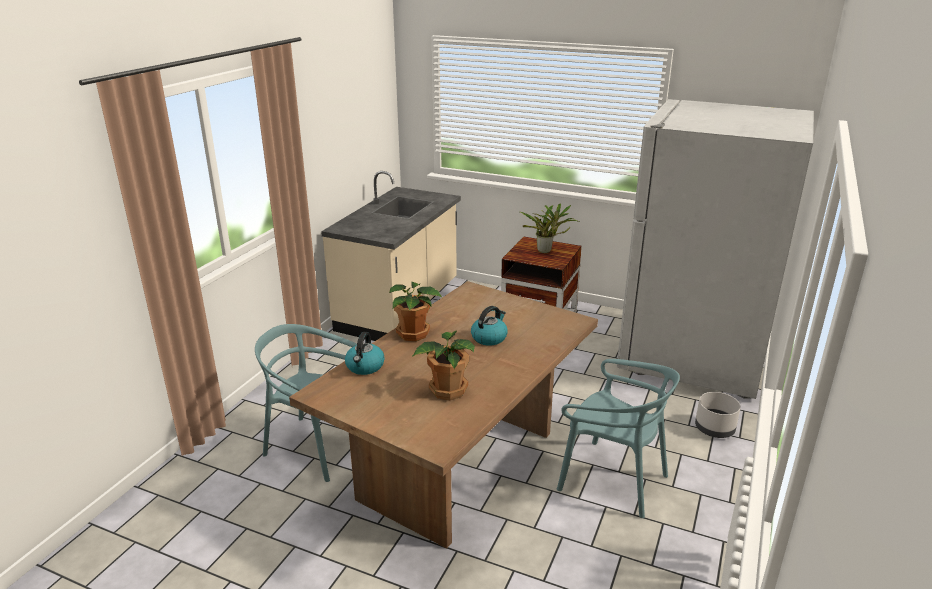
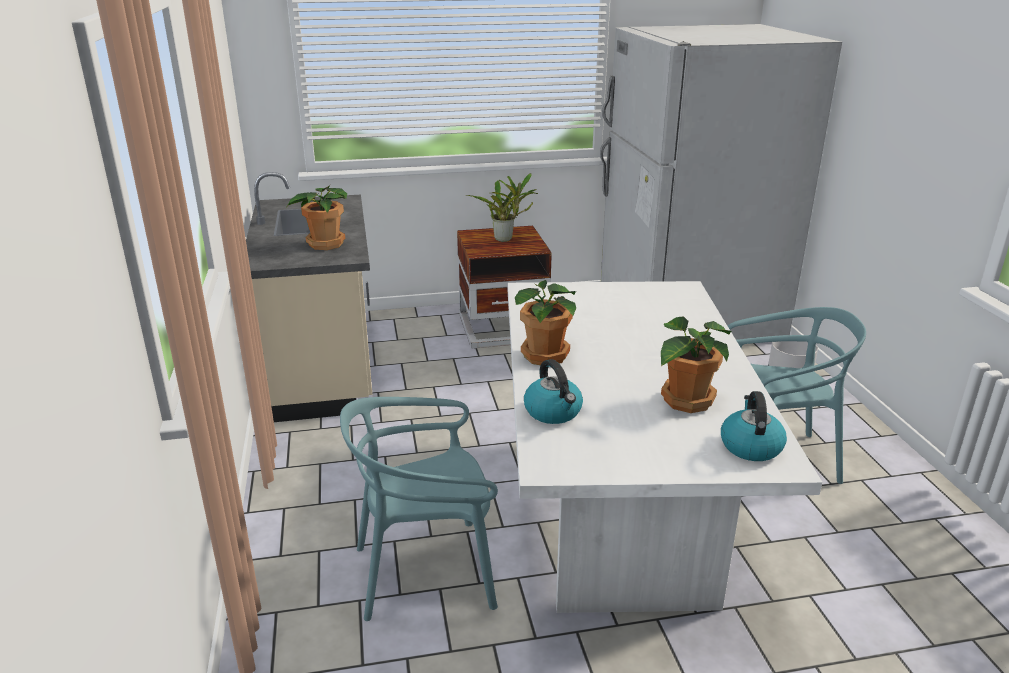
camera: 35 degrees left, 0 degrees up
(388, 225) = (324, 244): none -> potted plant
(458, 466) = (619, 515): brown dining table -> white dining table
(489, 337) = (633, 332): kettle -> kettle (750, 446)

